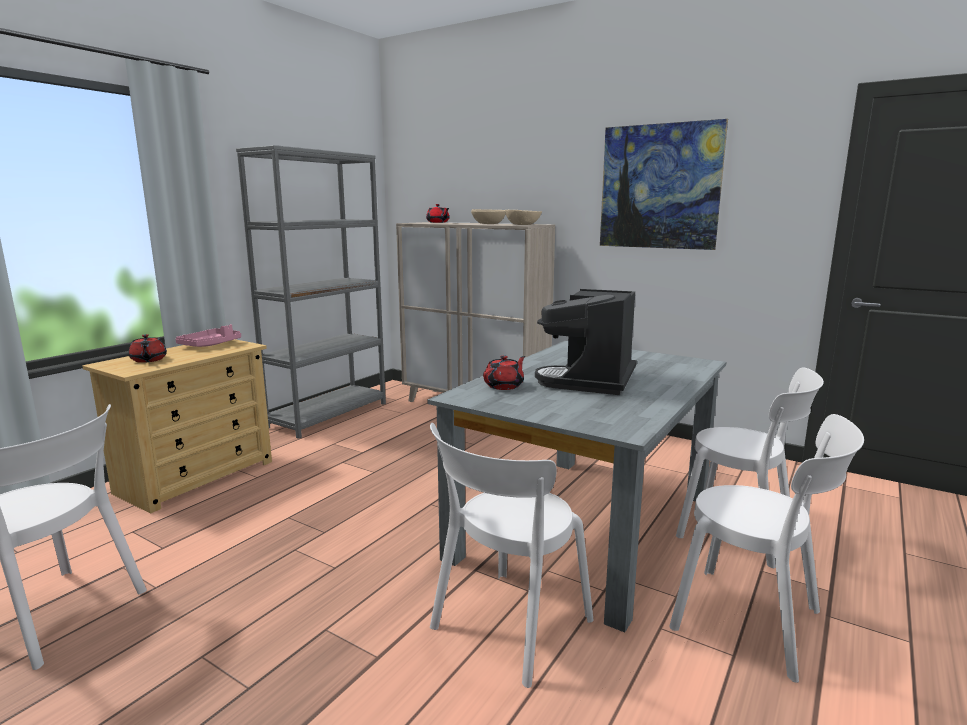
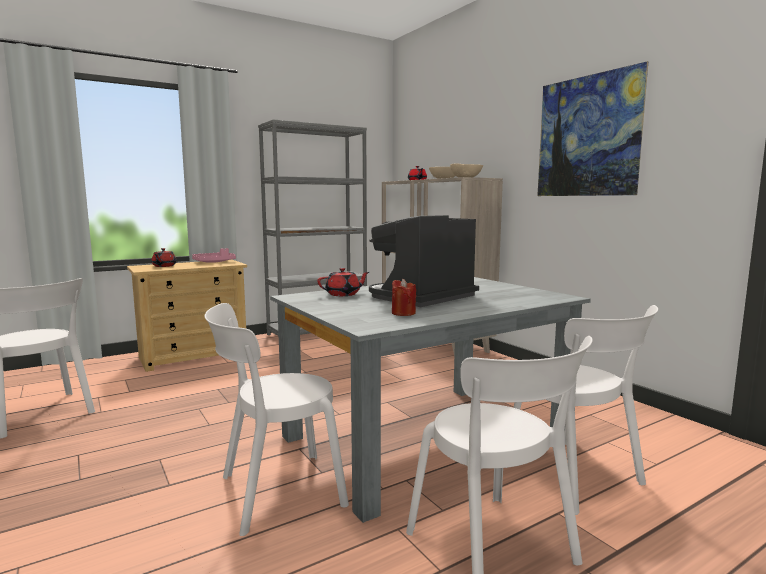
camera: 25 degrees right, 5 degrees down
(618, 406) = (403, 313): none -> red candle

